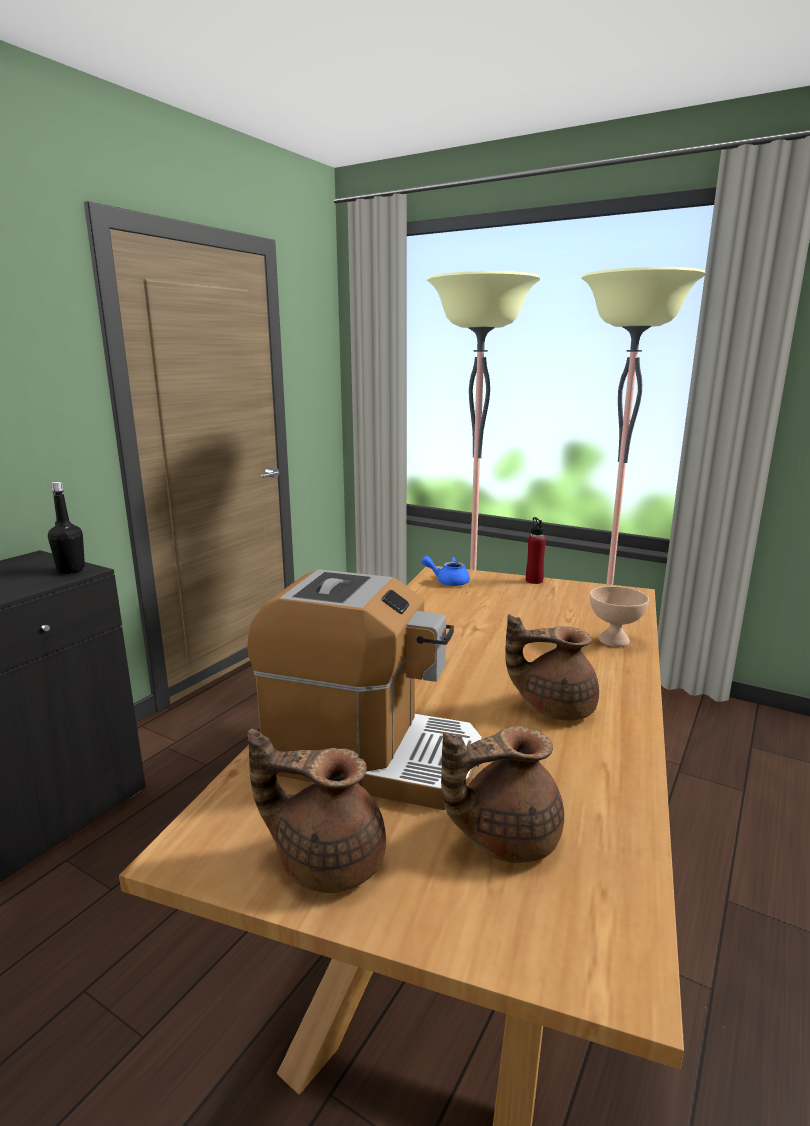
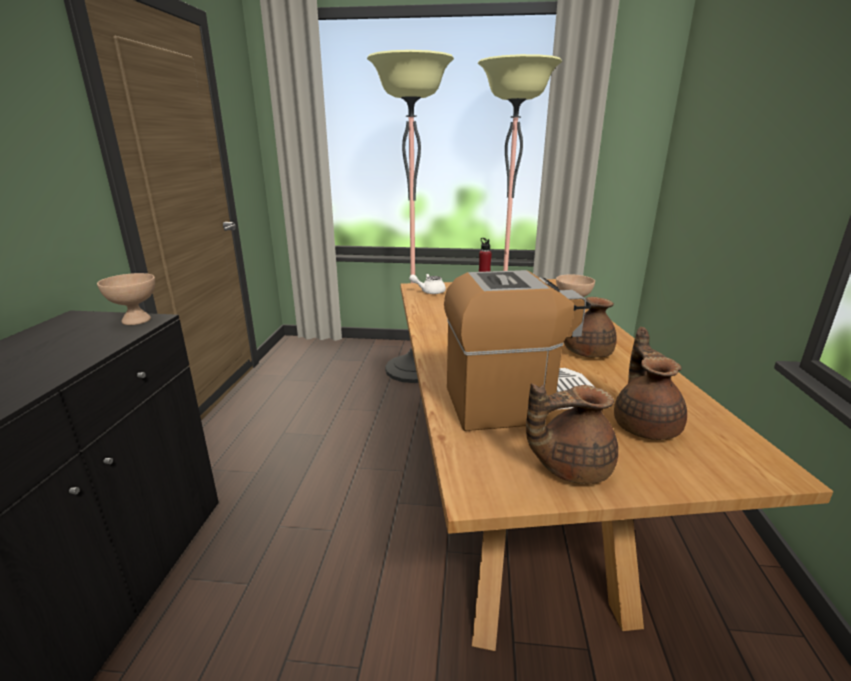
camera: 25 degrees left, 5 degrees up
(71, 570) = (135, 321): black bottle -> beige bowl
(448, 581) = (429, 292): blue teapot -> white teapot
(504, 836) = (645, 425): brown teapot -> brown teapot turned 135 degrees clockwise

